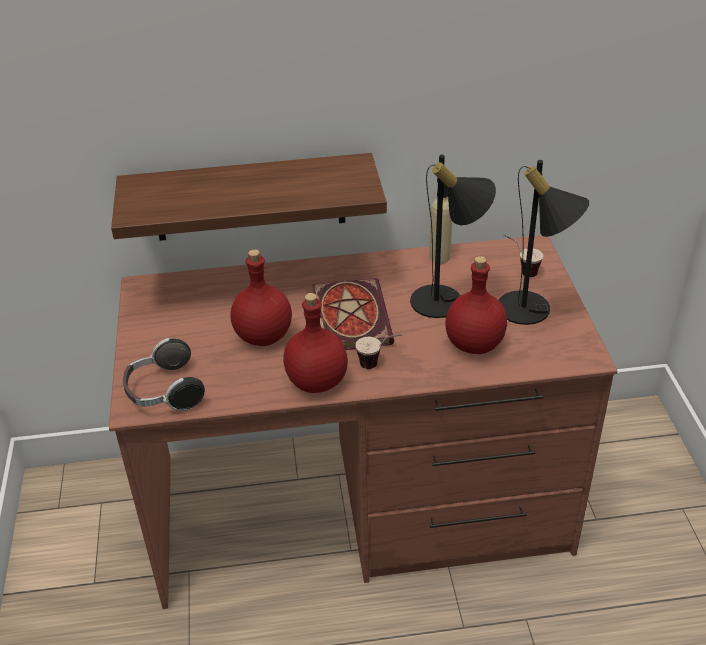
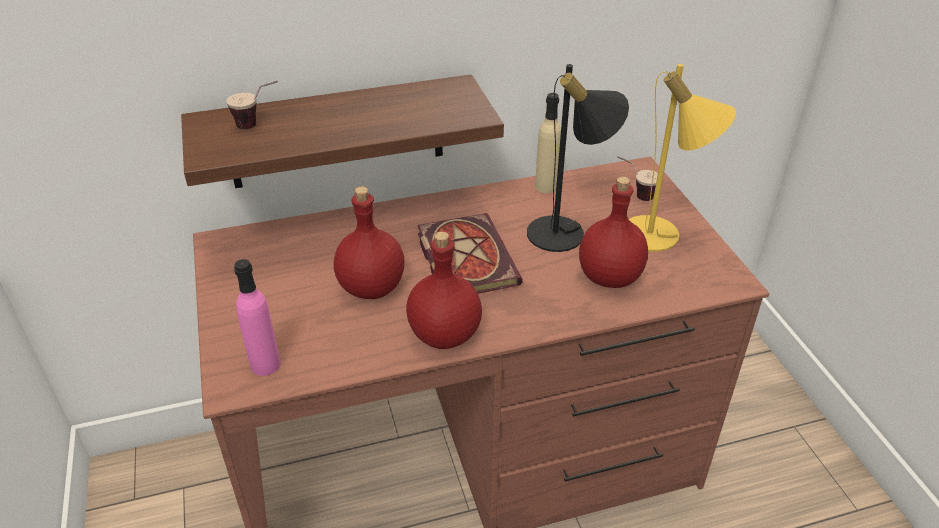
camera: 10 degrees left, 0 degrees up
(164, 392) = (265, 364): headphones -> pink bottle
(379, 364) = (510, 309): cup -> cup (258, 125)
(533, 312) = (661, 237): black table lamp -> yellow table lamp

